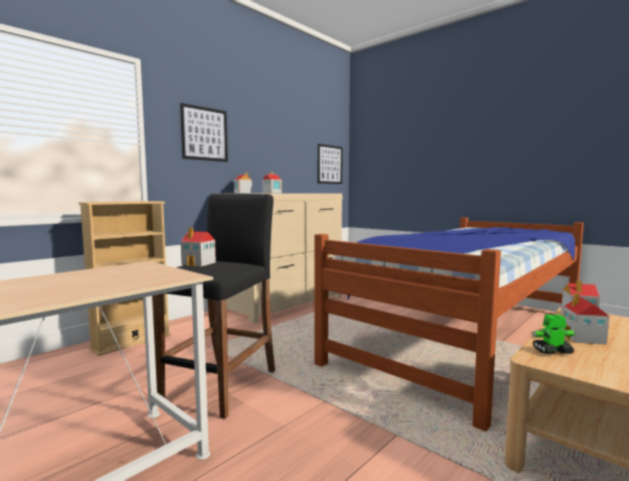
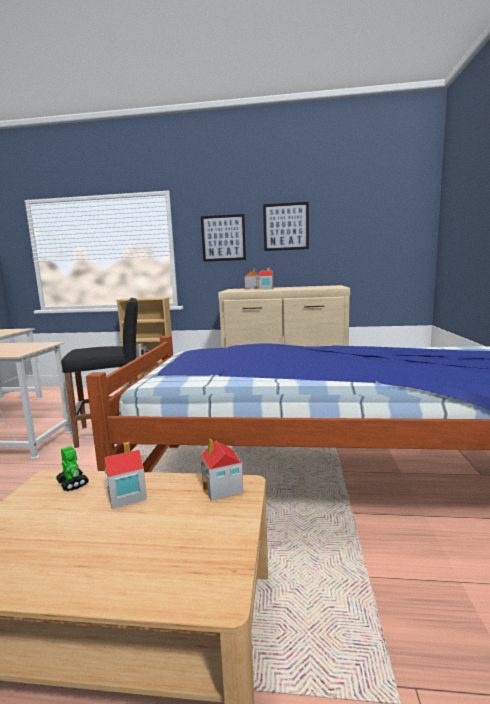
camera: 55 degrees right, 5 degrees up
(199, 263) = (96, 347): toy house -> none
(330, 164) = (395, 247): picture -> picture (286, 227)

